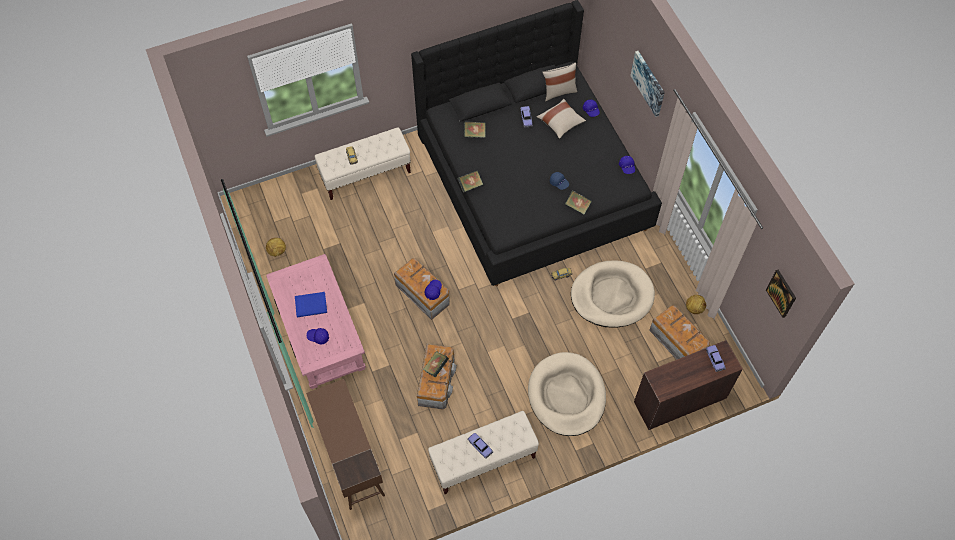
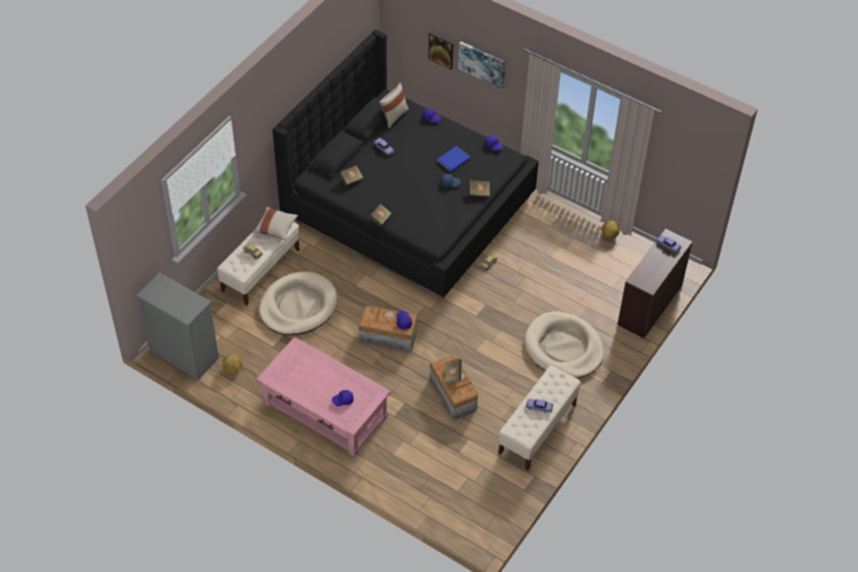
camera: 35 degrees left, 10 degrees down
(250, 215) = (184, 354): none -> grey dresser
(311, 304) = (315, 380): blue book -> blue book (453, 159)
(350, 458) = (430, 488): brown desk -> none
(560, 123) = (414, 139): beige pillow -> beige pillow (276, 228)
(612, 296) = (540, 259): beige dog bed -> beige dog bed (298, 306)
(677, 342) = (615, 265): storage box -> none
(781, 293) = (695, 160): picture -> picture (441, 50)

